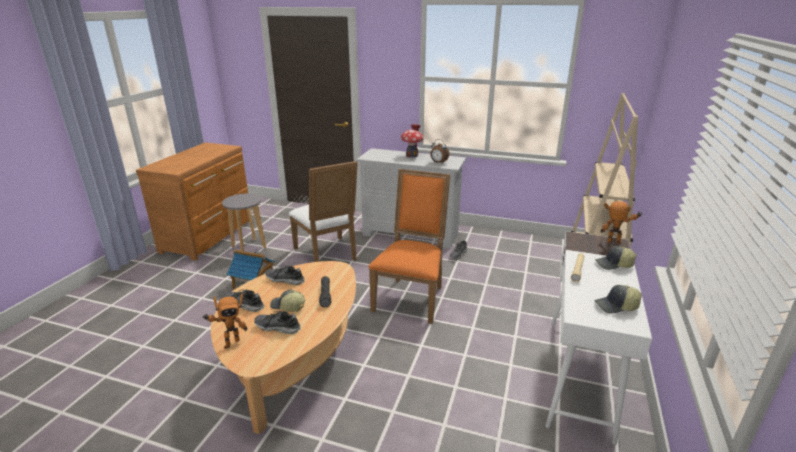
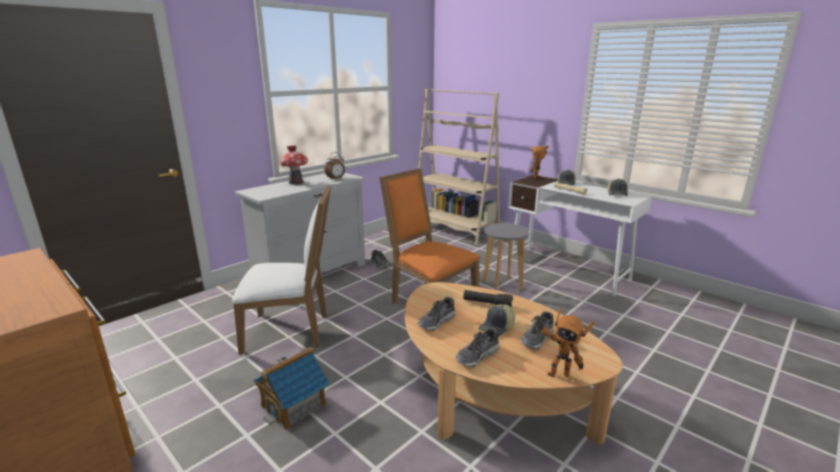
camera: 65 degrees left, 5 degrees down
(230, 343) = (557, 373): toy robot -> toy robot turned 120 degrees clockwise
(248, 247) = (174, 396): grey stool -> grey stool (502, 286)

